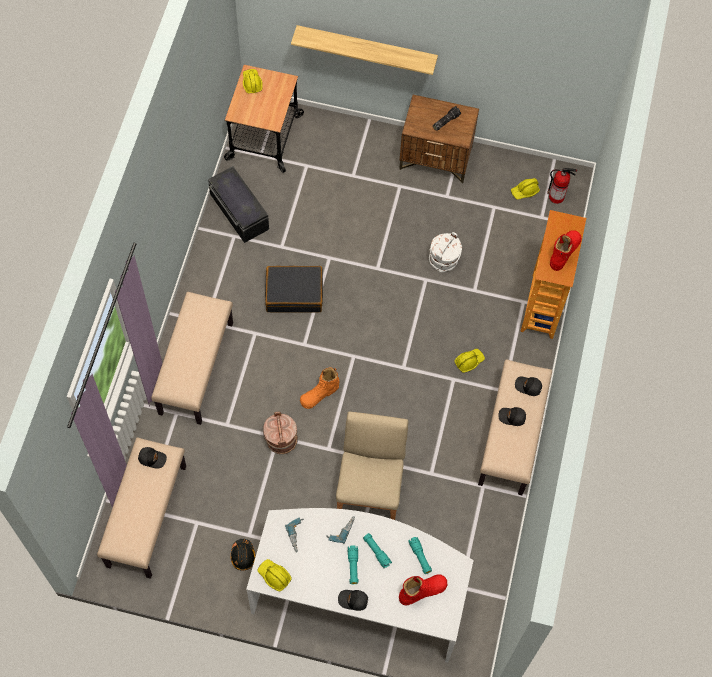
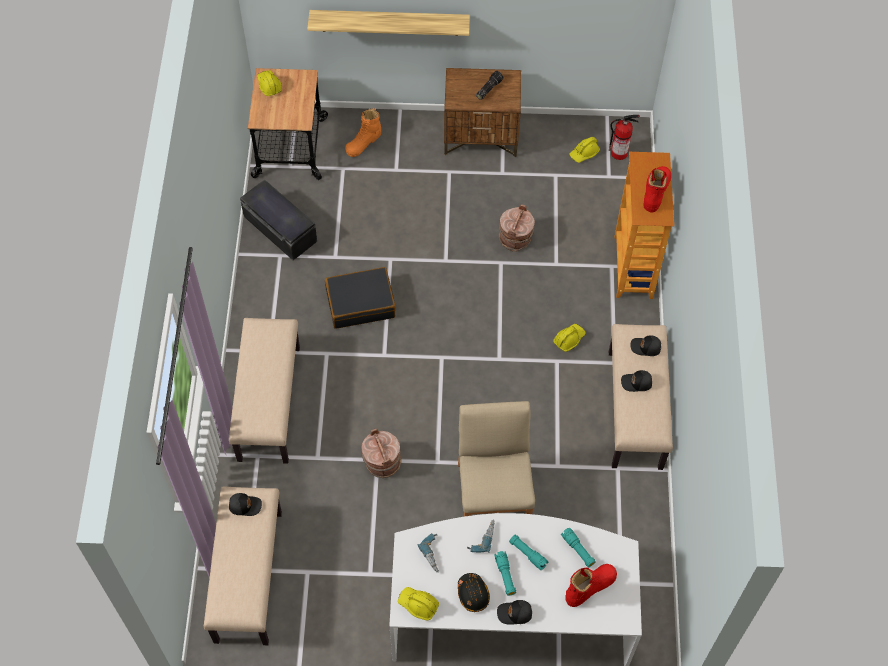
camera: 10 degrees left, 5 degrees down
(243, 556) = (368, 598): black hard hat -> black hard hat (473, 594)
(320, 394) = (414, 404): orange boot -> orange boot (363, 142)
(444, 260) = (515, 239): white bucket -> brown bucket

